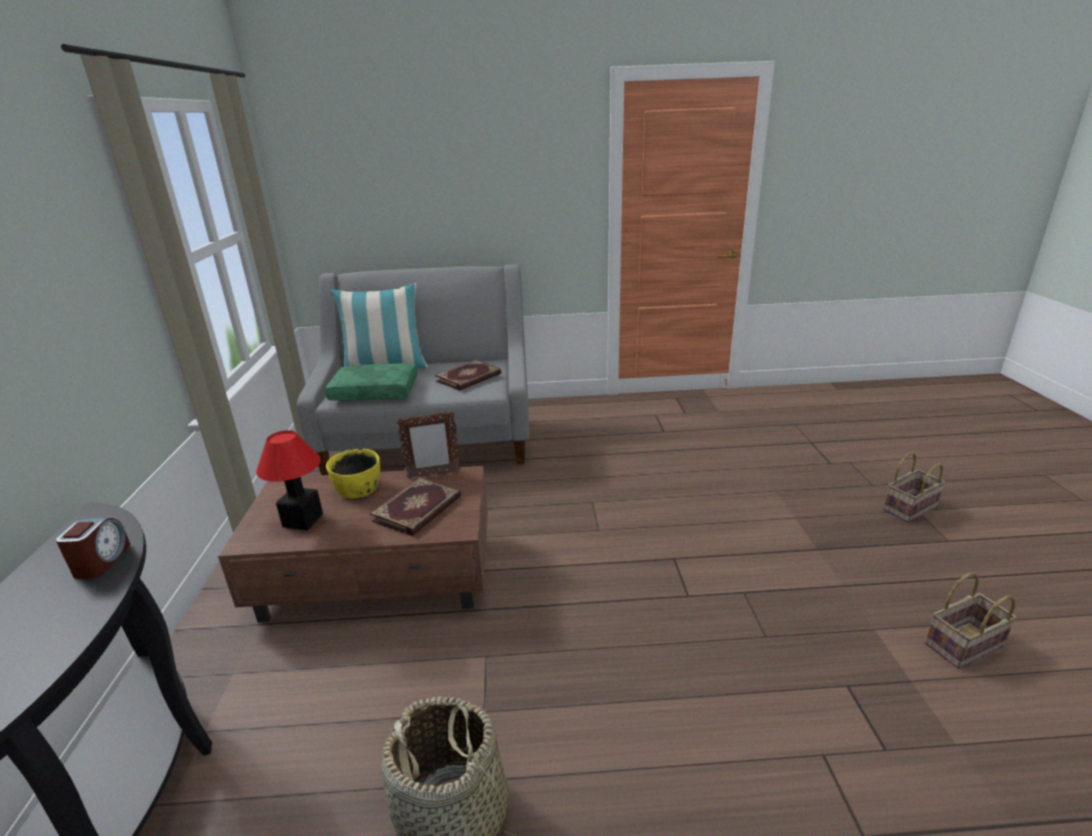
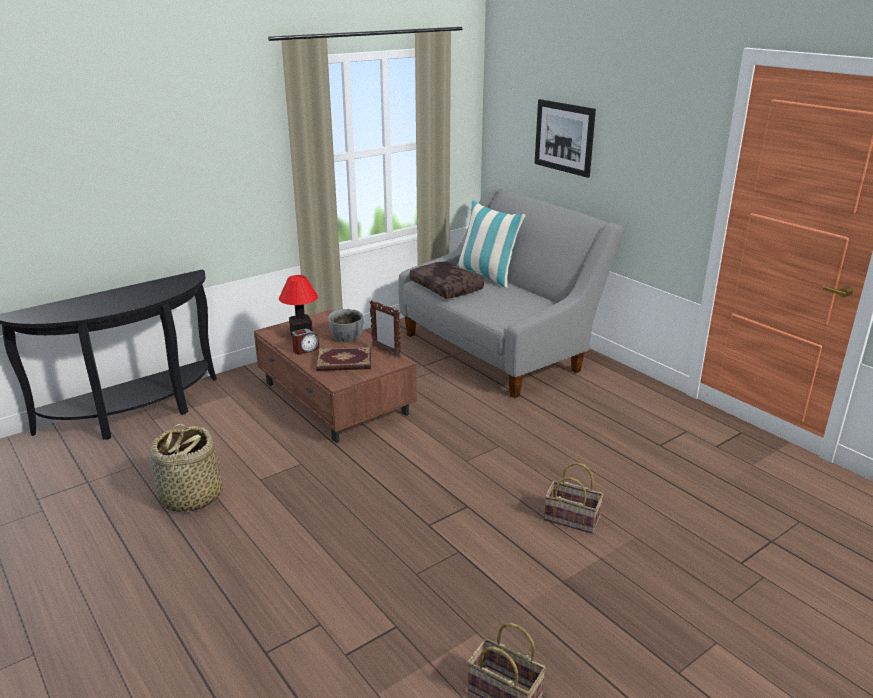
camera: 55 degrees right, 0 degrees up
(102, 561) = (165, 291): alarm clock -> alarm clock (306, 350)
(358, 488) = (346, 337): yellow bowl -> grey bowl
(376, 391) = (447, 287): green pillow -> brown pillow
(411, 194) = (564, 137): none -> picture
(469, 378) = (510, 307): book -> none
(909, 507) = (716, 635): basket -> basket (573, 519)

